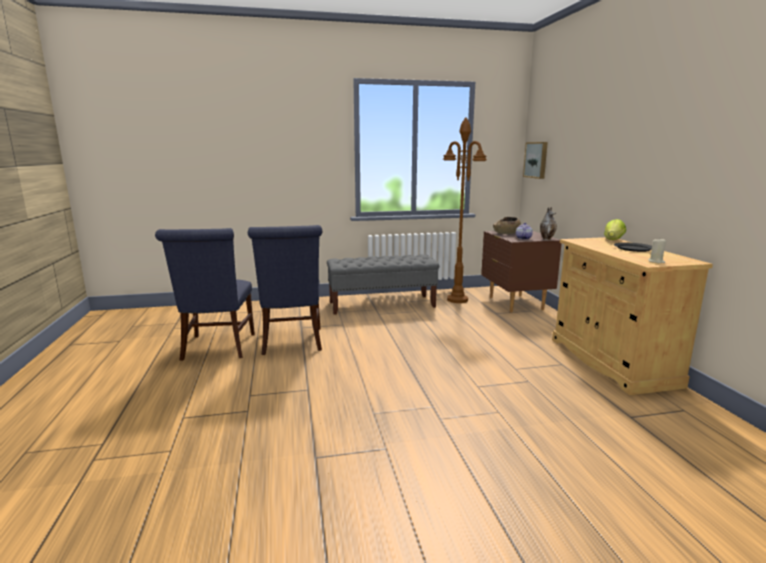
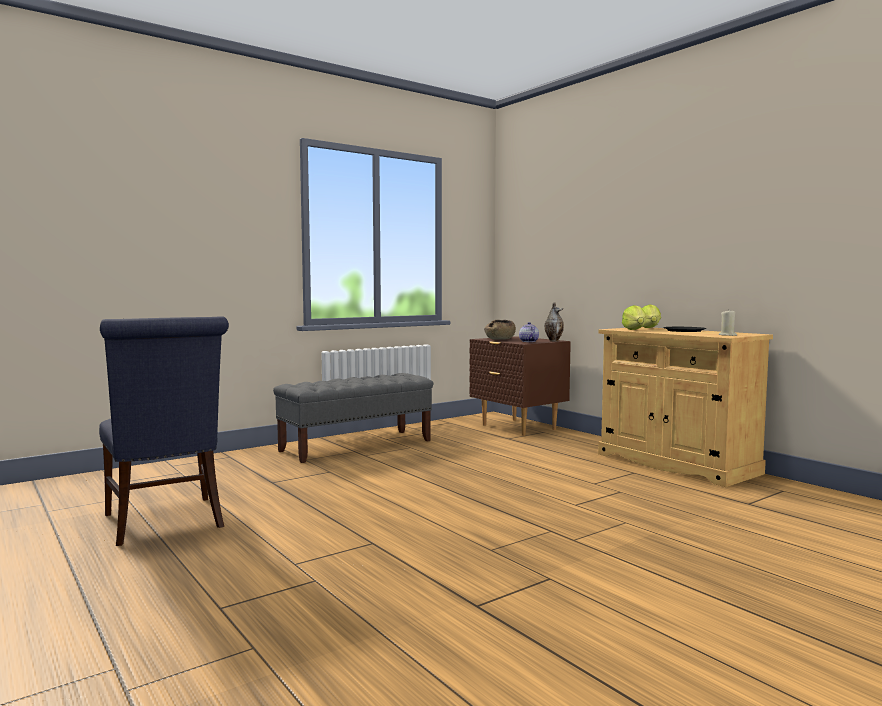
camera: 25 degrees left, 10 degrees down
(292, 342) = (281, 499): blue chair -> none
(457, 300) = (447, 431): brown floor lamp -> none
(536, 160) = (517, 253): picture -> none
(589, 243) = (635, 330): none -> lettuce

